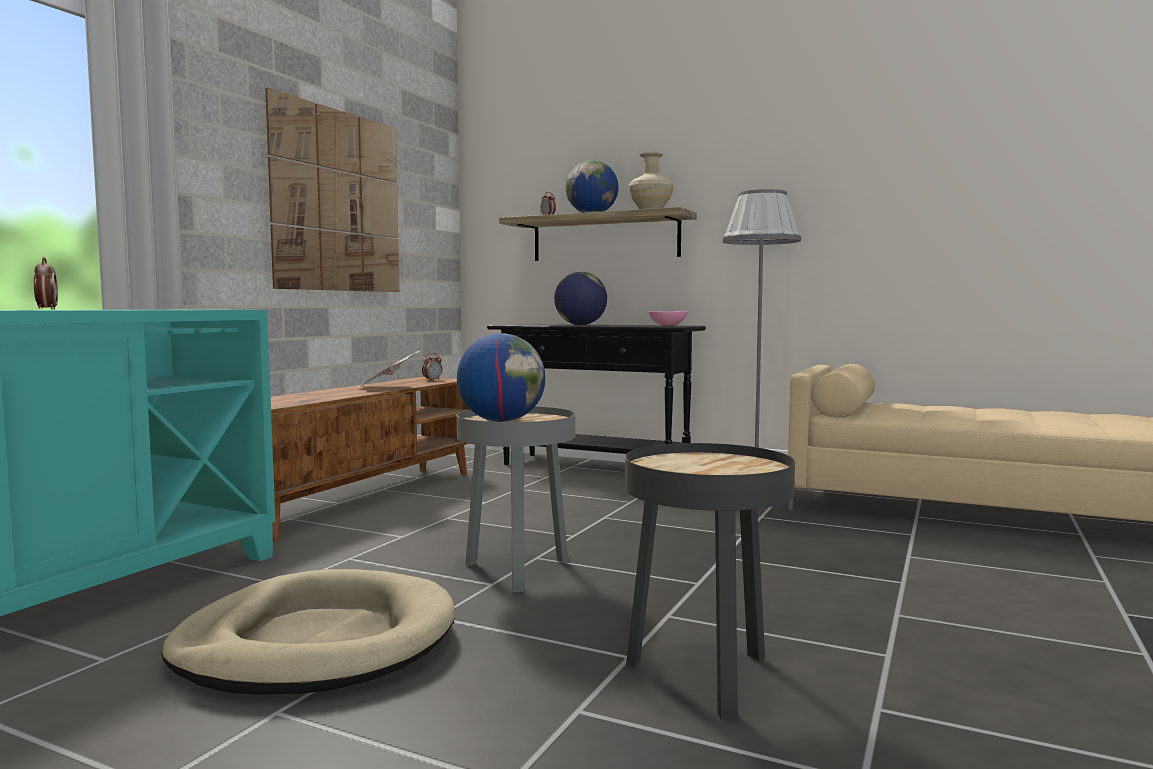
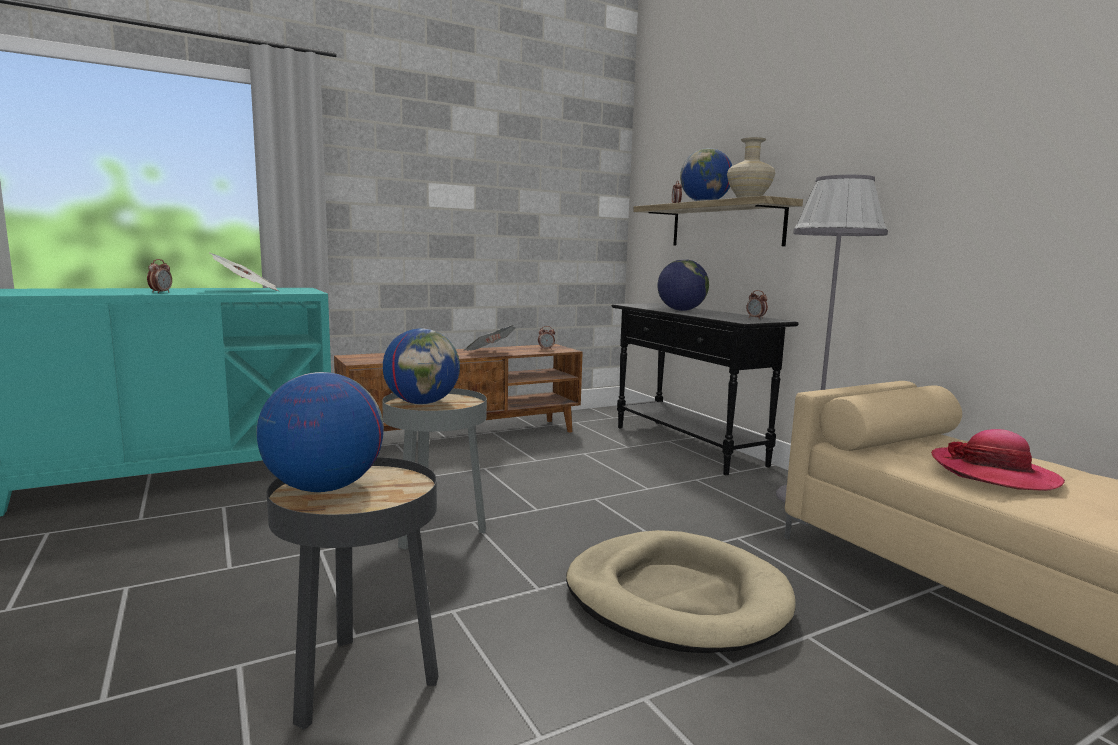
camera: 35 degrees right, 5 degrees up
(138, 309) = (247, 290): none -> newspaper
(317, 642) = (231, 545): beige dog bed -> beige dog bed (676, 597)
(338, 201) = (486, 199): picture -> none
(668, 325) = (756, 318): pink bowl -> alarm clock
(678, 470) = (323, 488): none -> globe
(948, 413) = (993, 473): none -> hat

